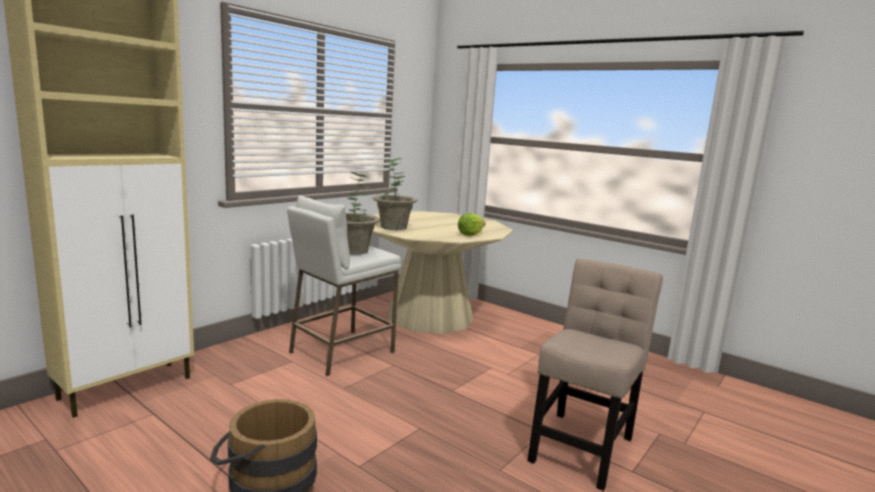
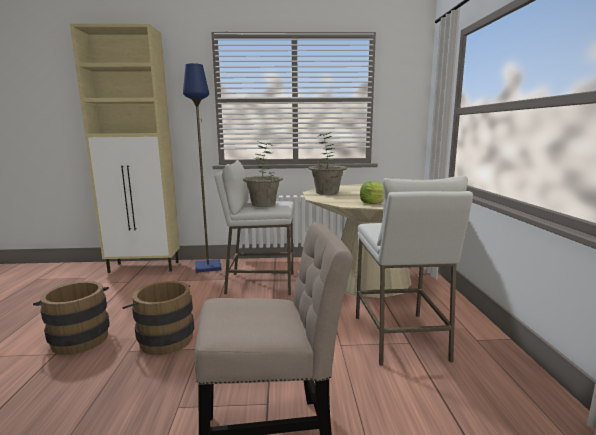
camera: 50 degrees right, 0 degrees up
(233, 355) = (208, 267): none -> blue floor lamp
(366, 438) = (163, 338): none -> brown bucket
(529, 353) = (400, 338): none -> white stool

